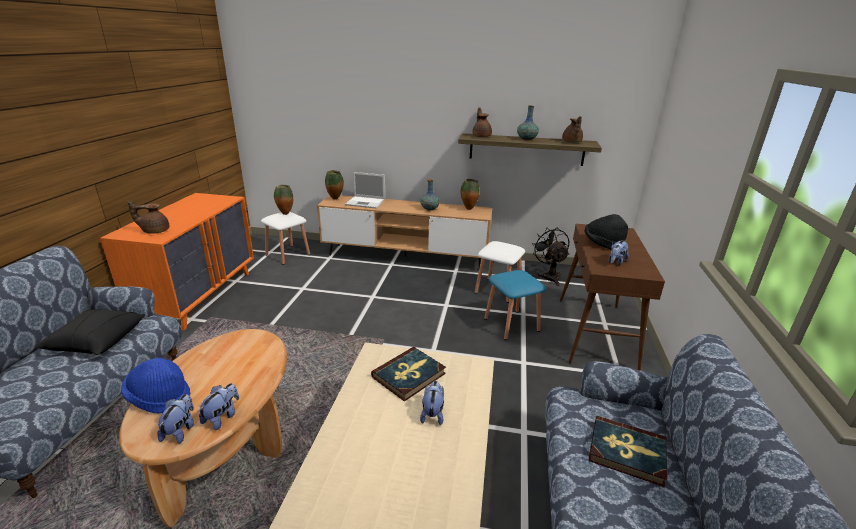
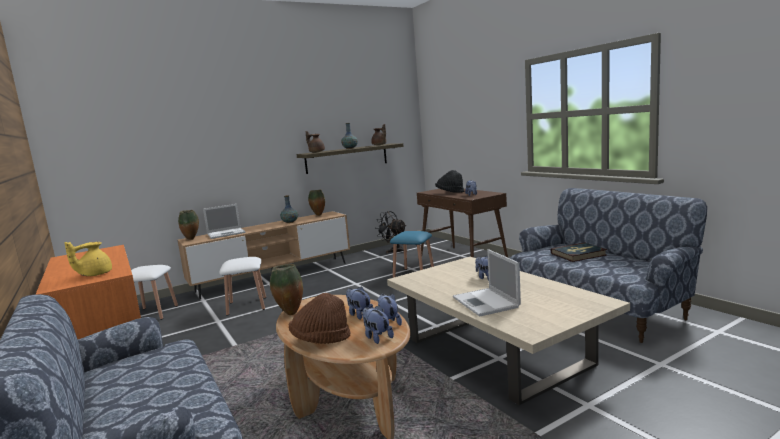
camera: 40 degrees left, 15 degrees down
(96, 341) = (151, 371): black pillow -> none
(155, 231) = (94, 274): brown teapot -> yellow teapot
(160, 397) = (321, 340): blue hat -> brown hat
(235, 385) = (359, 314): none -> plush toy
(285, 213) = (143, 266): vase -> vase (289, 313)
(353, 456) = (486, 302): none -> laptop
(409, 375) = (444, 276): book -> none
(497, 290) = (375, 266): white stool -> white stool (247, 306)

